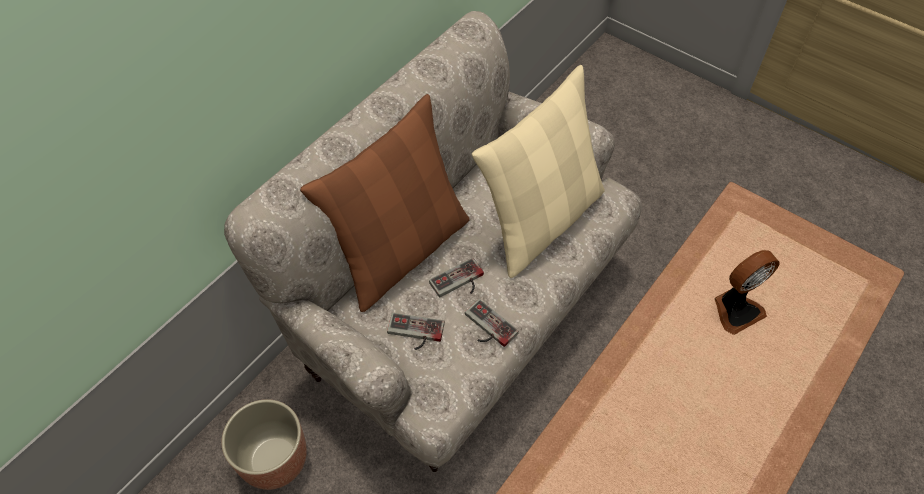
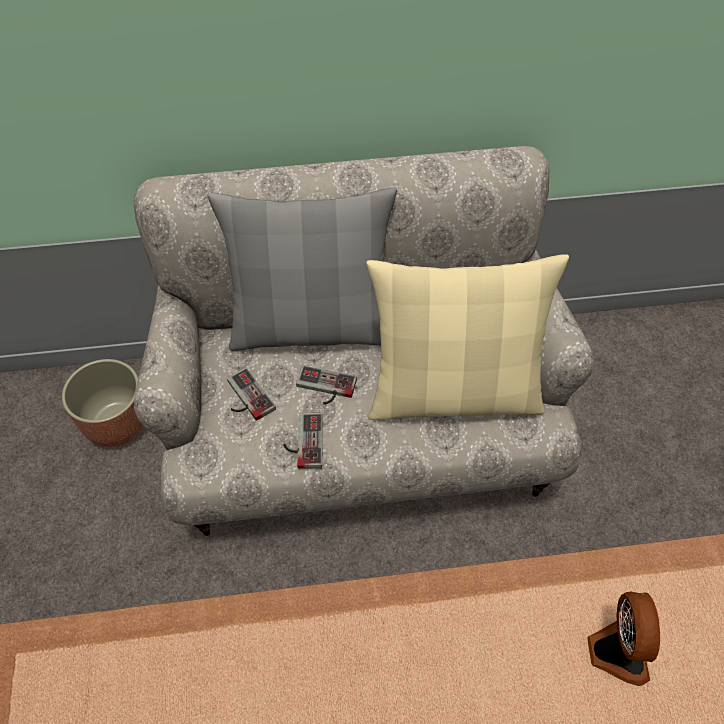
camera: 45 degrees right, 0 degrees up
(401, 251) = (311, 327): brown pillow -> grey pillow
(735, 310) = (616, 651): fan -> fan turned 105 degrees counterclockwise

